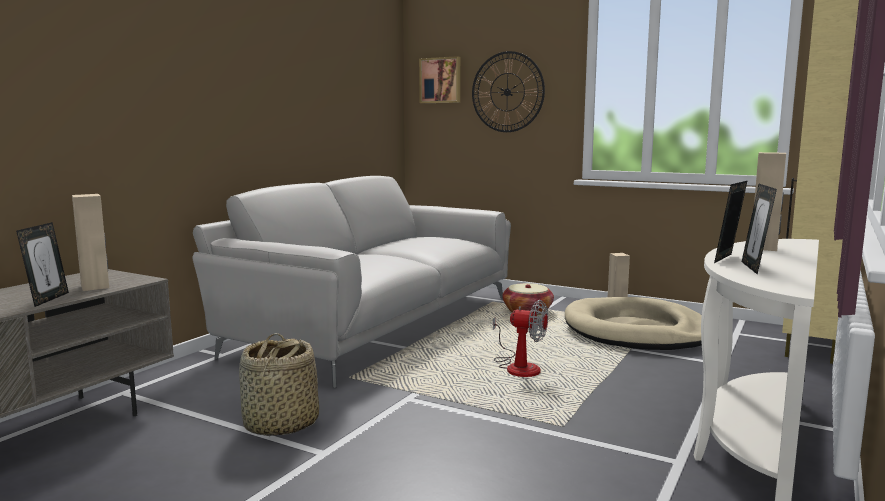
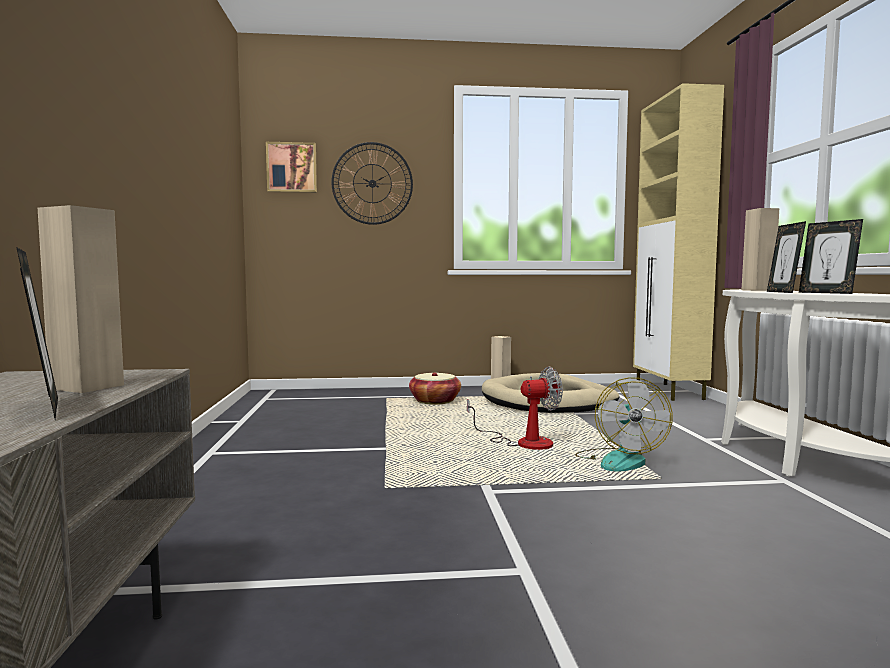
camera: 35 degrees left, 5 degrees down
(280, 424) = (408, 557): basket -> none
(375, 322) = (303, 433): grey sofa -> none
(565, 402) = (619, 460): none -> fan

